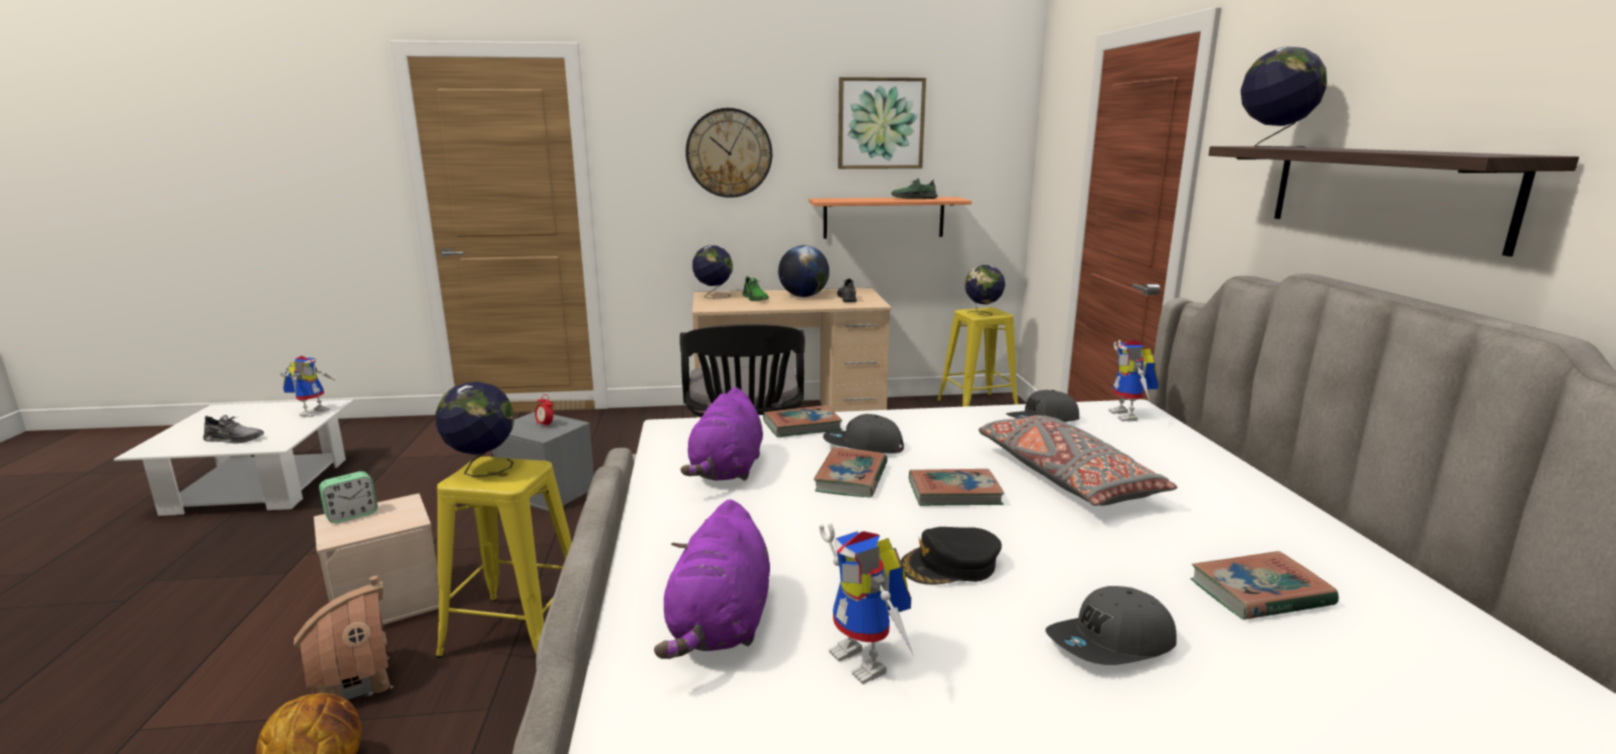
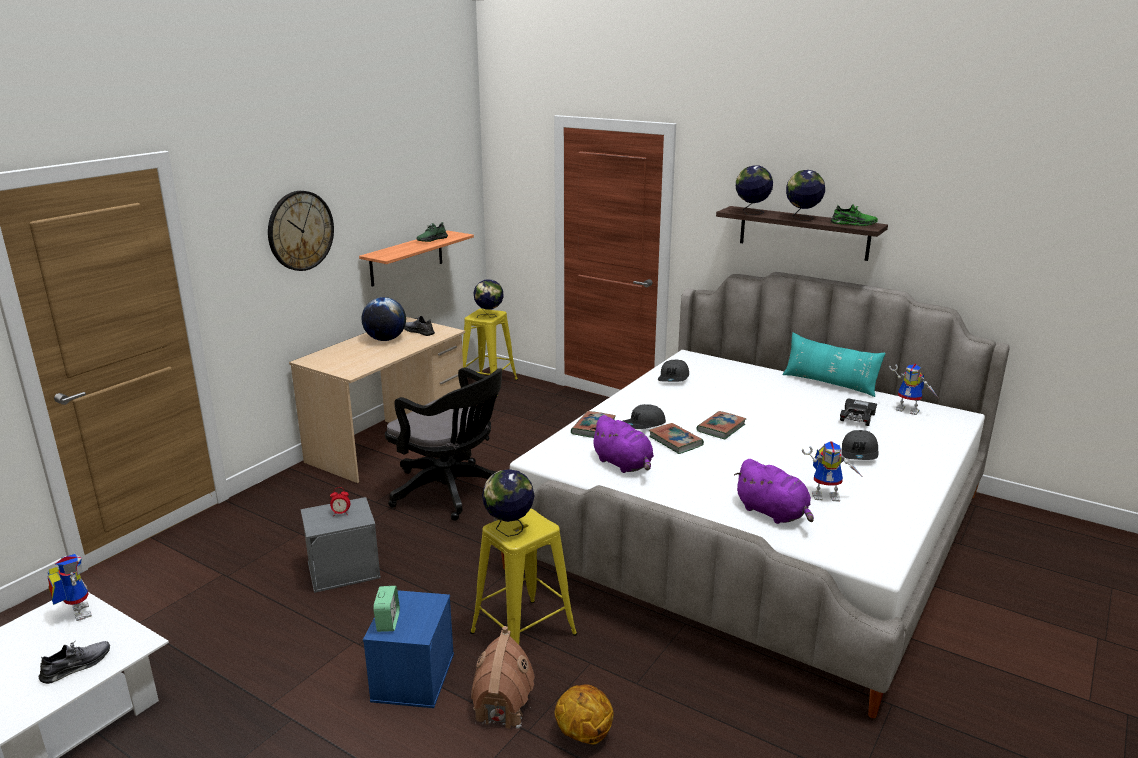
camera: 50 degrees left, 5 degrees up
(388, 601) = (412, 676): beige storage box -> blue storage box
(713, 296) = (320, 361): globe -> globe (802, 218)
(755, 298) = (357, 352): green shoe -> green shoe (853, 224)
(880, 123) = (397, 183): picture -> none
(950, 565) = (780, 455): black cap -> none
(1065, 477) = (737, 402): grey pillow -> none
(1129, 416) = (696, 362): toy robot -> toy robot (910, 410)
(1260, 593) = (857, 417): book -> black toy car
(1327, 524) = (829, 384): none -> turquoise pillow

